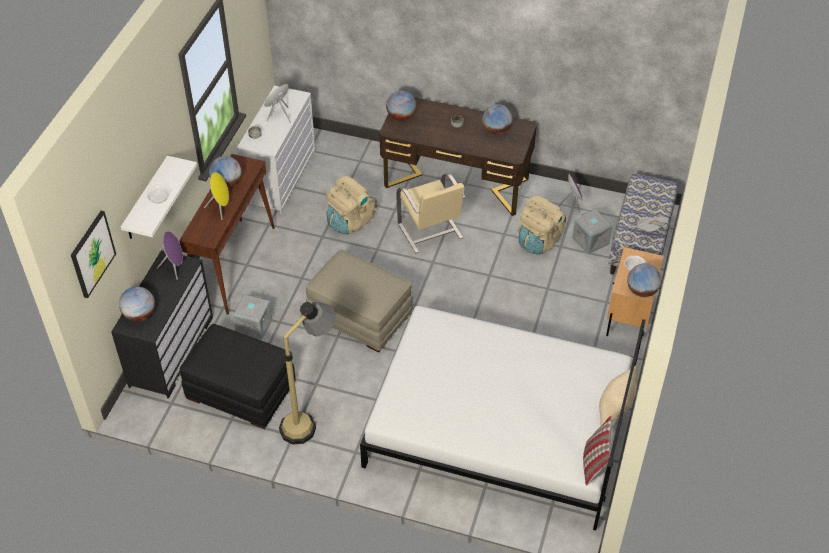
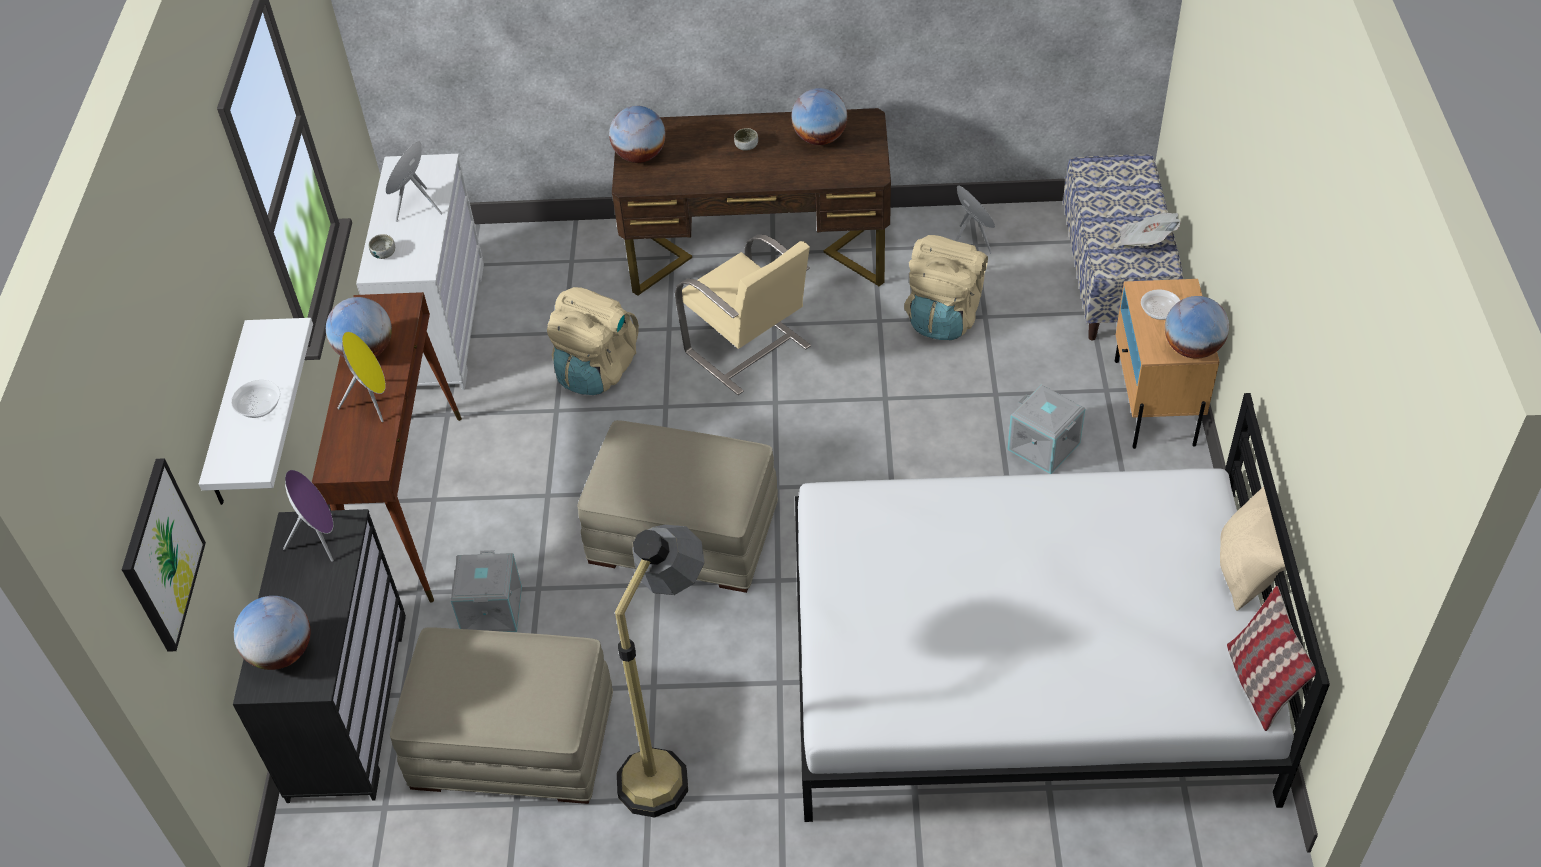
camera: 15 degrees left, 0 degrees up
(240, 390) = (512, 741): black ottoman -> beige ottoman
(591, 241) = (1031, 293): grey storage box -> grey storage box (1045, 445)

